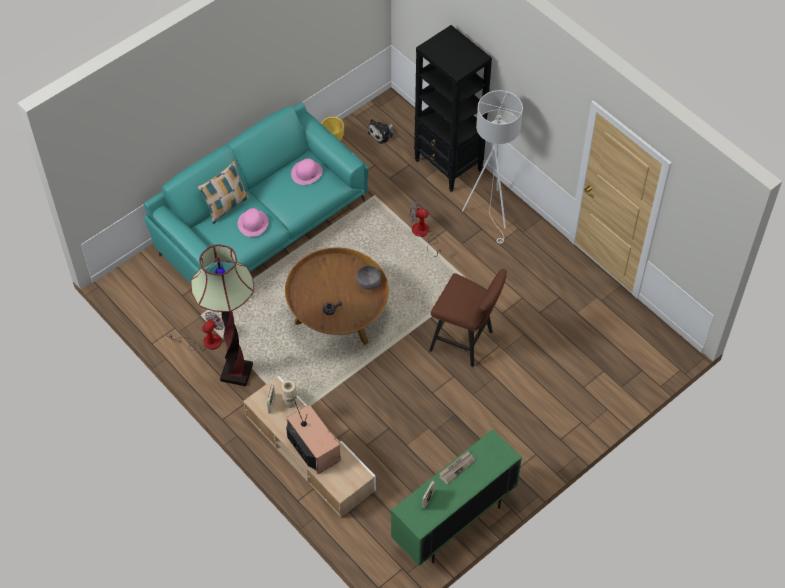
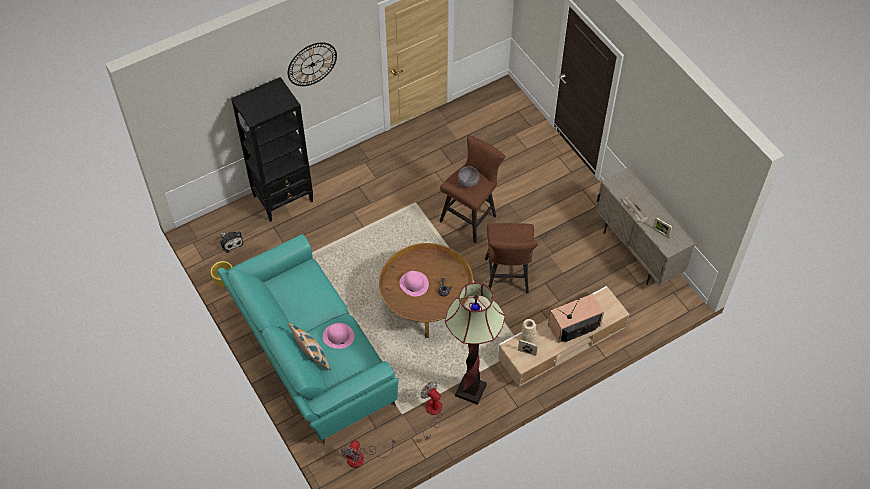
camera: 80 degrees left, 0 degrees up
(306, 172) = (290, 286): pink hat -> pink hat (414, 283)
(368, 283) = (420, 259): grey bowl -> grey bowl (468, 182)
(386, 389) = (507, 279): none -> brown stool
(423, 235) = (354, 228): fan -> fan (362, 457)
(454, 523) = (637, 252): green cabinet -> beige cabinet
(491, 212) = (342, 177): white floor lamp -> none
(523, 83) = (312, 64): none -> wall clock

